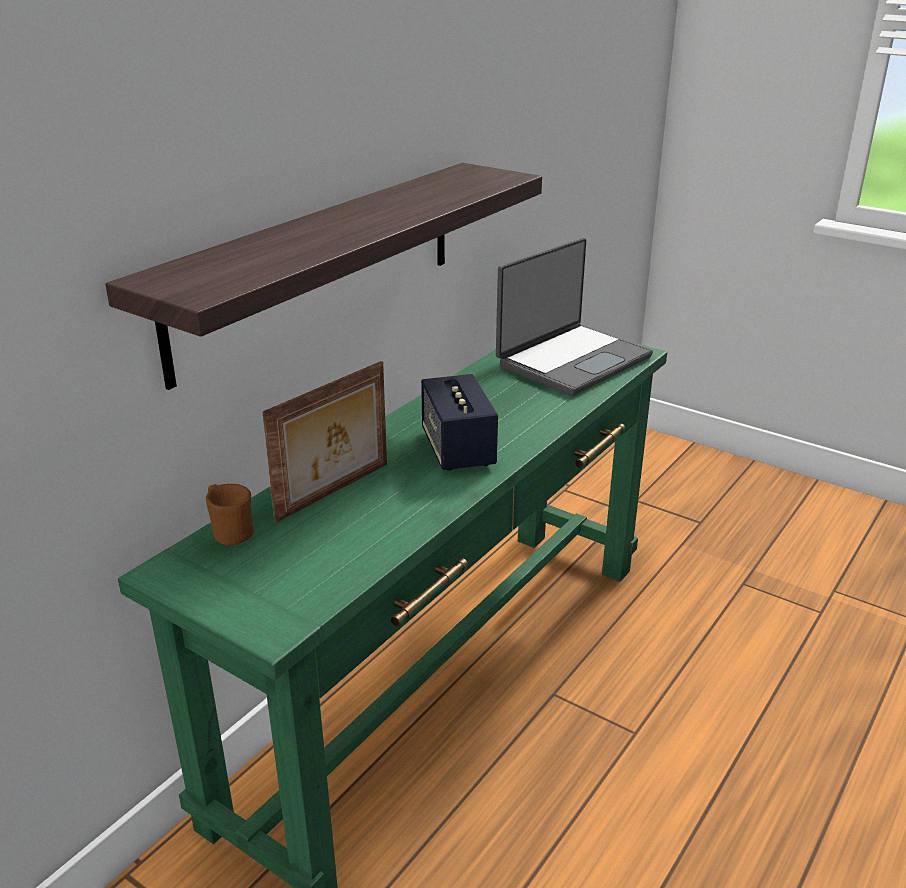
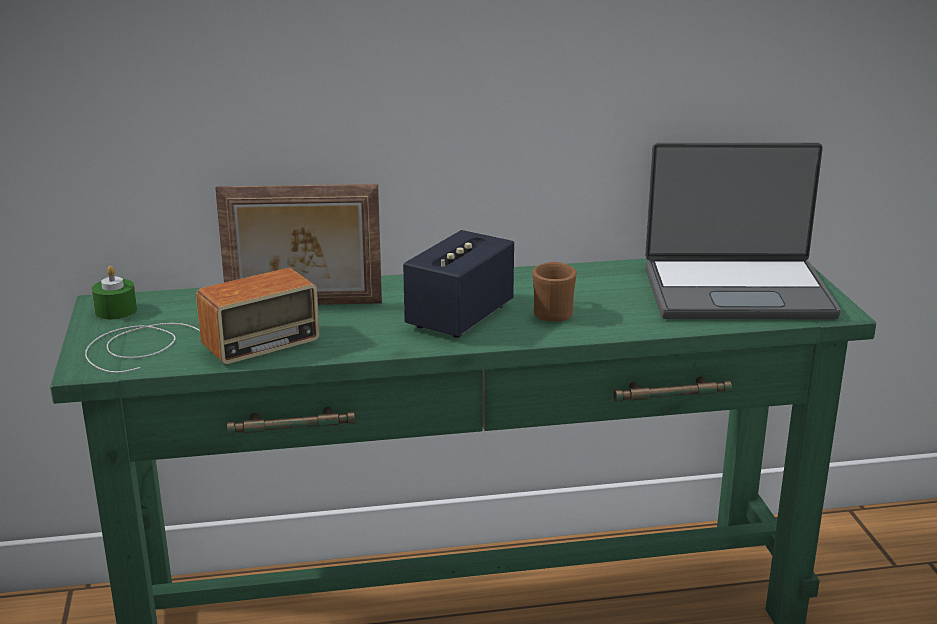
camera: 45 degrees right, 5 degrees down
(189, 573) = (116, 311): none -> green candle
(229, 532) = (186, 299): brown mug -> brown mug (553, 312)
(318, 565) = (193, 344): none -> radio
(320, 265) = (379, 76): shelf -> none

